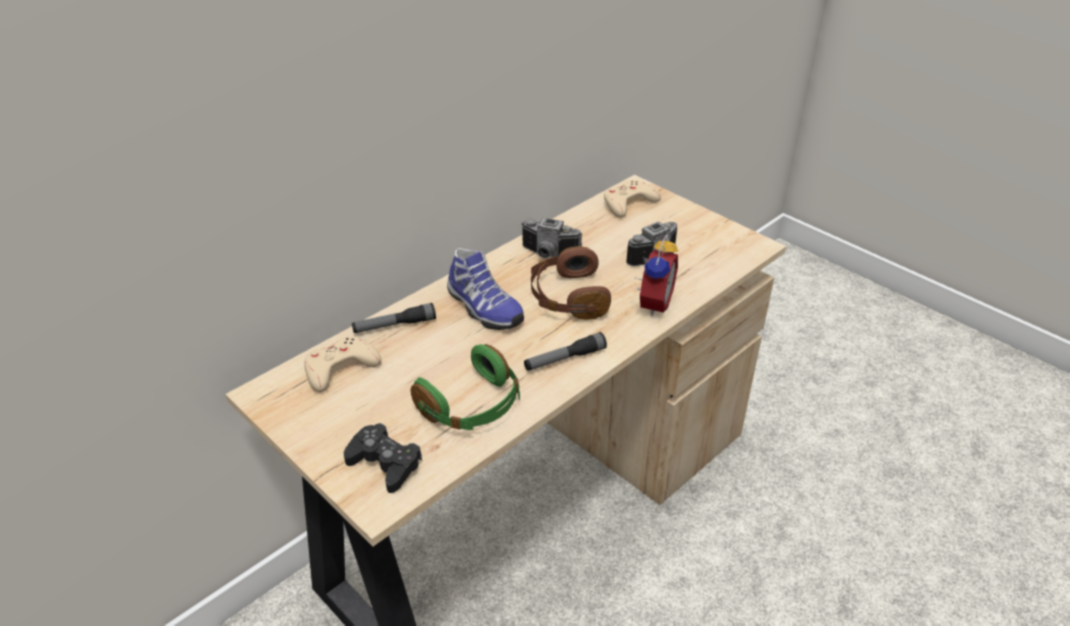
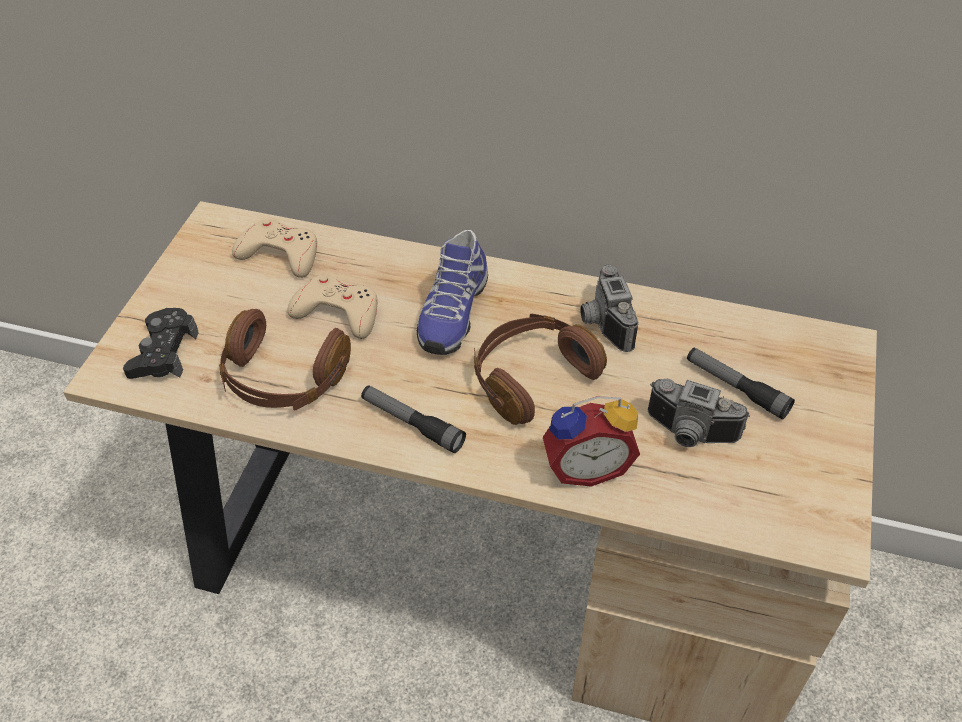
camera: 60 degrees right, 10 degrees up
(394, 325) = (372, 259): flashlight -> flashlight (736, 388)
(472, 406) = (283, 379): green headphones -> brown headphones
(628, 203) = (795, 353): beige game controller -> beige game controller (338, 312)

